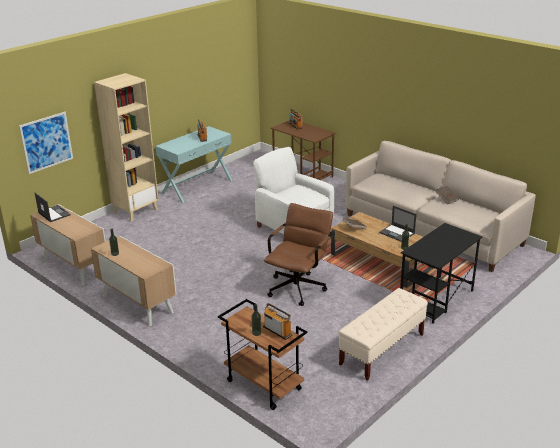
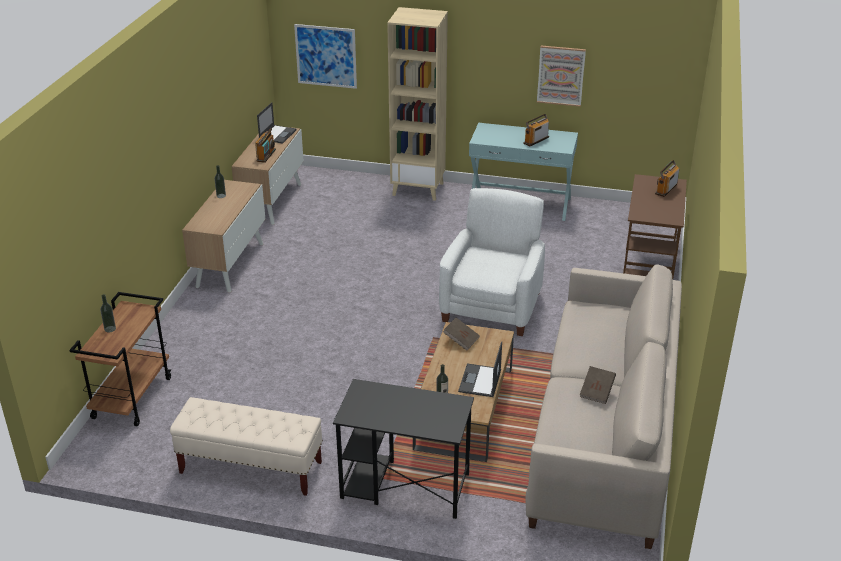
camera: 60 degrees right, 5 degrees up
(193, 92) = (561, 75): none -> picture
(277, 331) = (120, 341): radio -> radio (266, 155)
(299, 286) = (347, 358): brown office chair -> none

